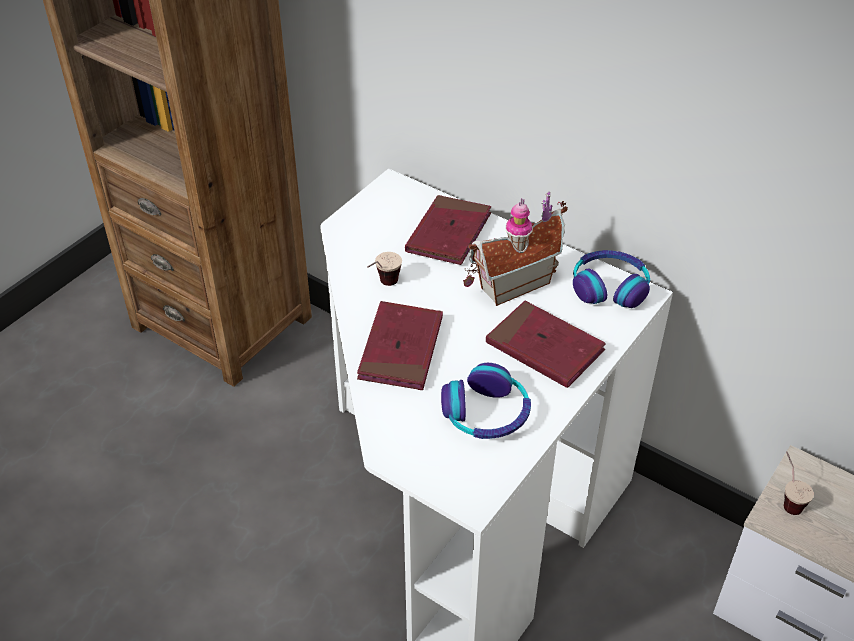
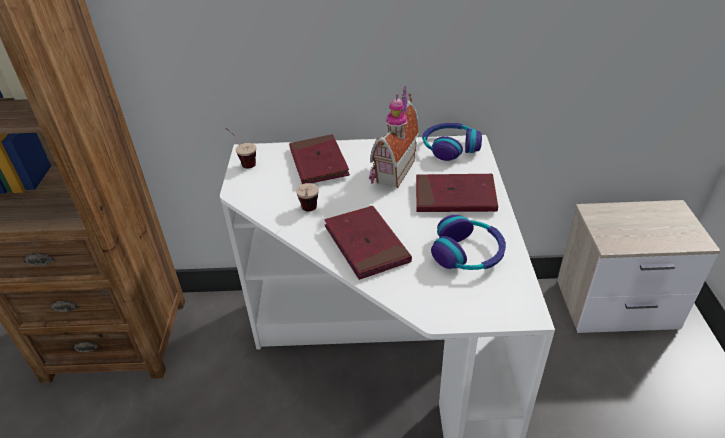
camera: 35 degrees left, 5 degrees down
(787, 498) = (606, 231): cup -> cup (243, 162)

